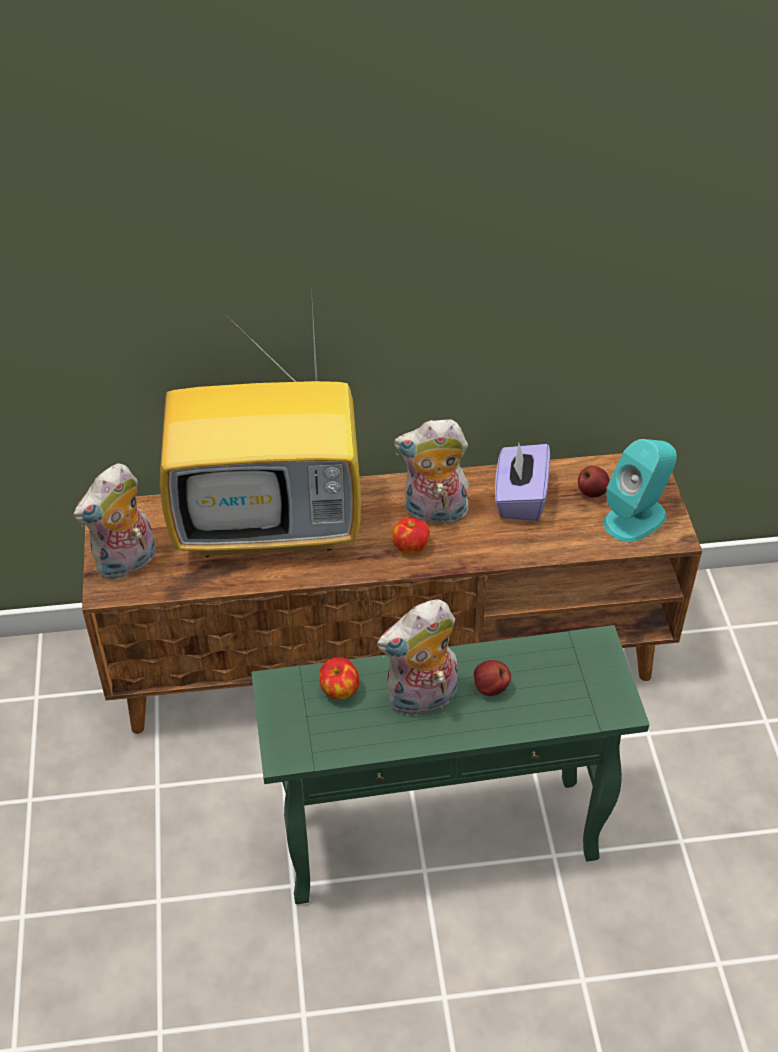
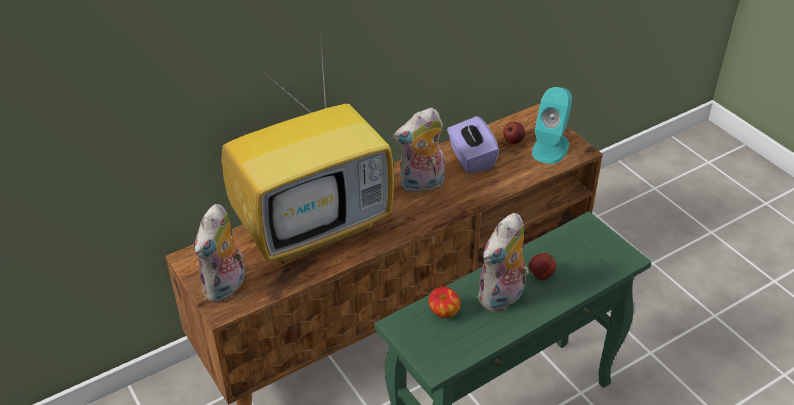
camera: 25 degrees left, 5 degrees down
(410, 547) = (421, 210): apple -> none

